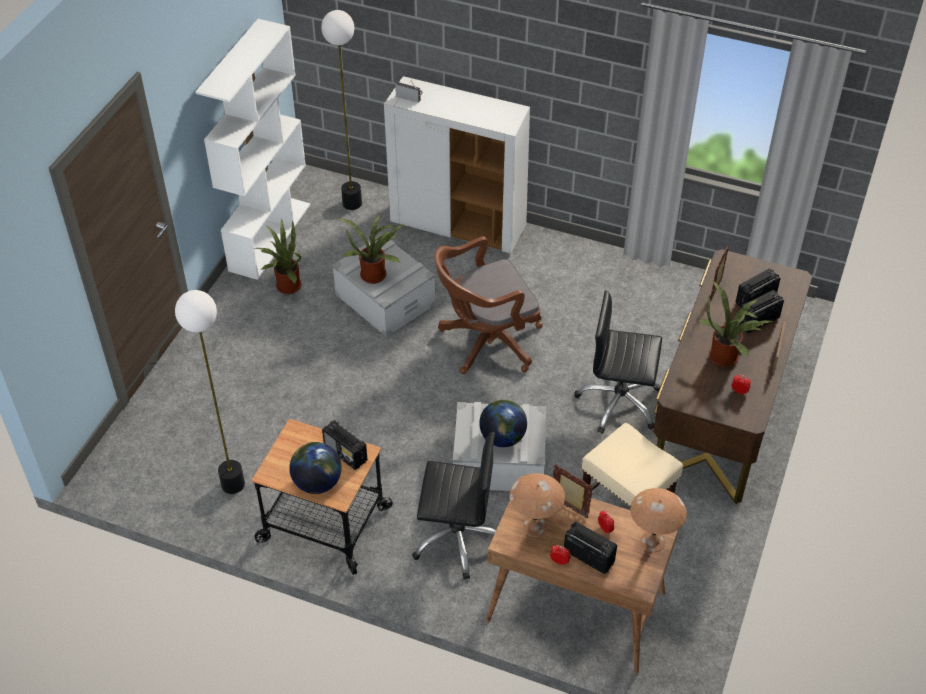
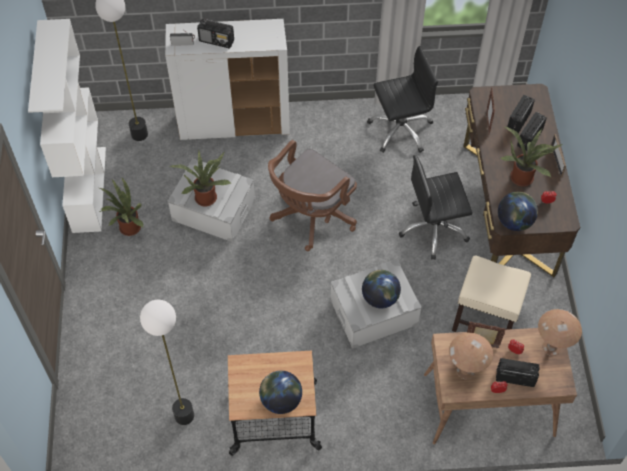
camera: 25 degrees left, 10 degrees up
(346, 454) = (288, 367): radio -> radio (217, 41)
(457, 538) = (377, 387): black office chair -> black office chair (400, 130)
(687, 398) = (514, 221): none -> globe

